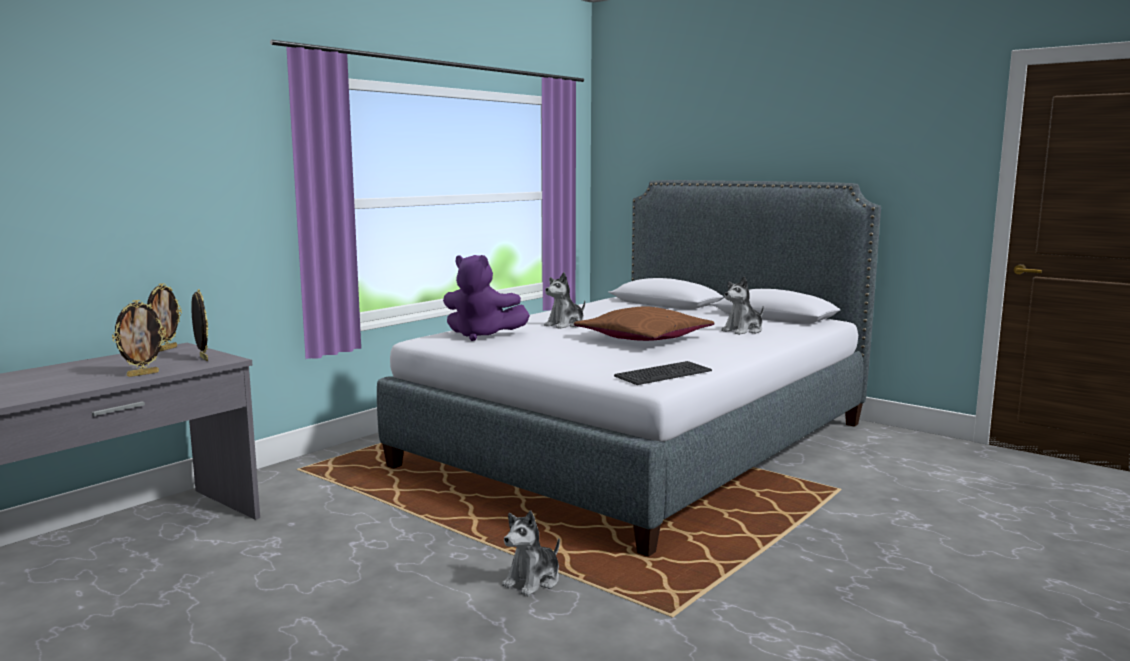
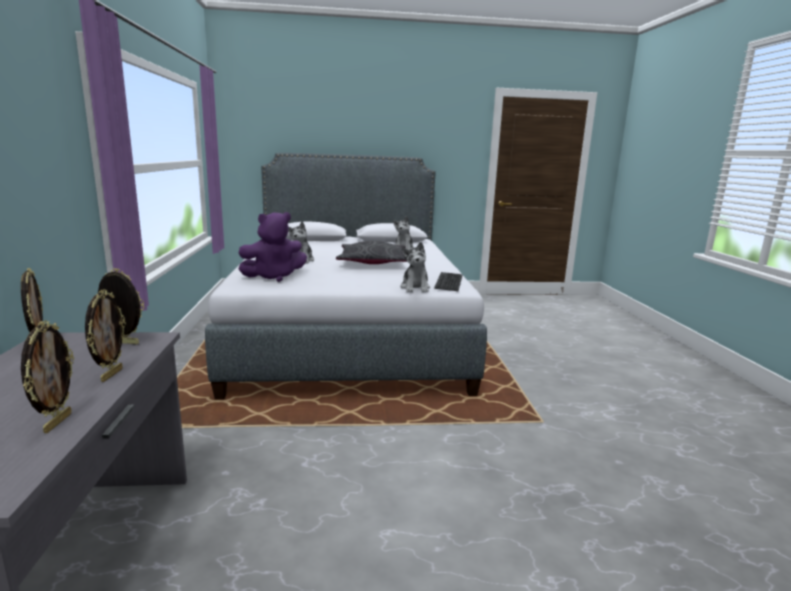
camera: 45 degrees left, 5 degrees up
(57, 389) = (57, 422): none -> picture frame
(533, 581) = (455, 434): plush toy -> plush toy (415, 288)
(643, 338) = (372, 262): brown pillow -> grey pillow

